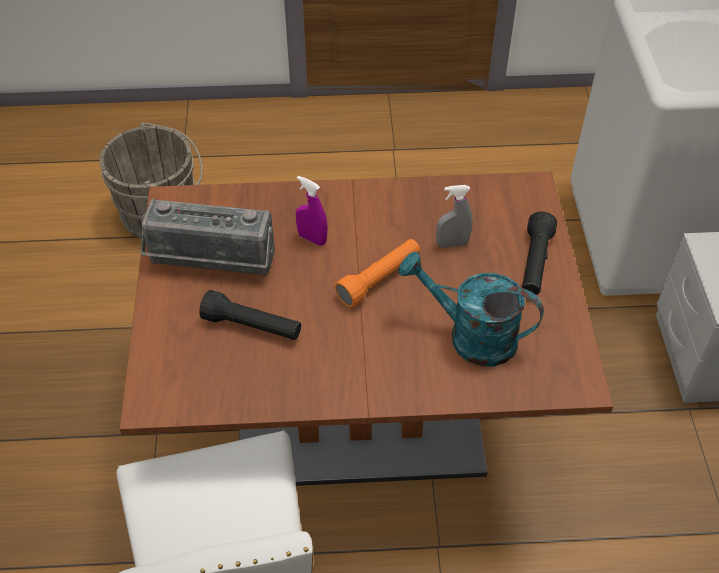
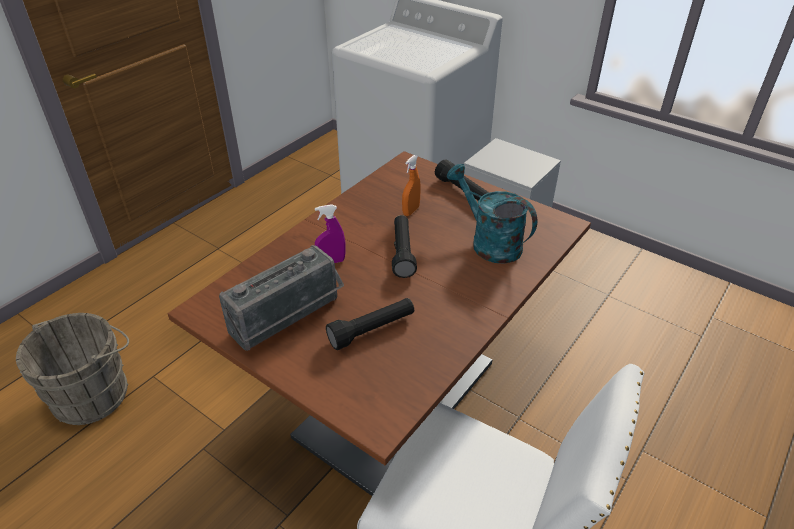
camera: 50 degrees left, 10 degrees down
(379, 279) = (402, 252): orange flashlight -> black flashlight
(452, 244) = (411, 211): grey spray bottle -> orange spray bottle
(470, 336) = (489, 242): turquoise watering can -> turquoise watering can turned 75 degrees clockwise

